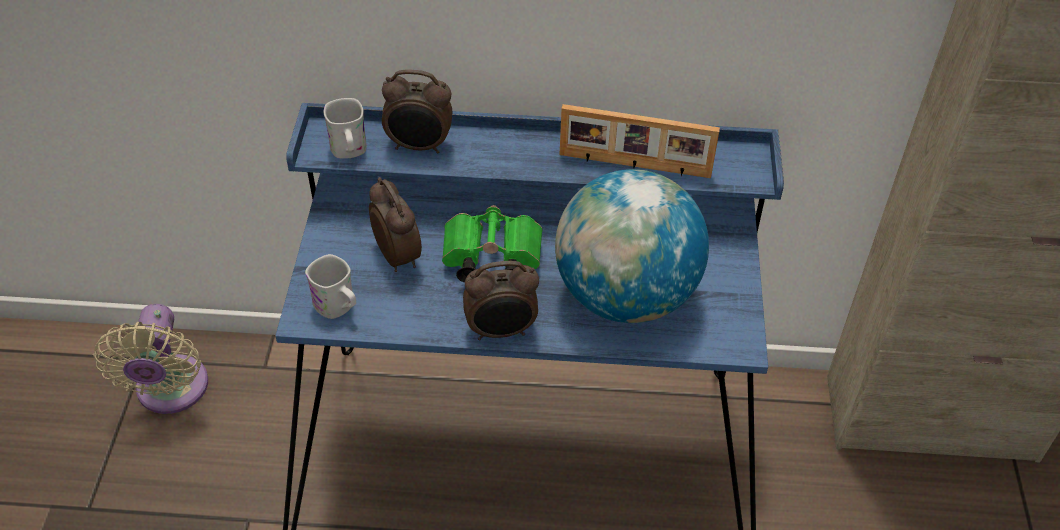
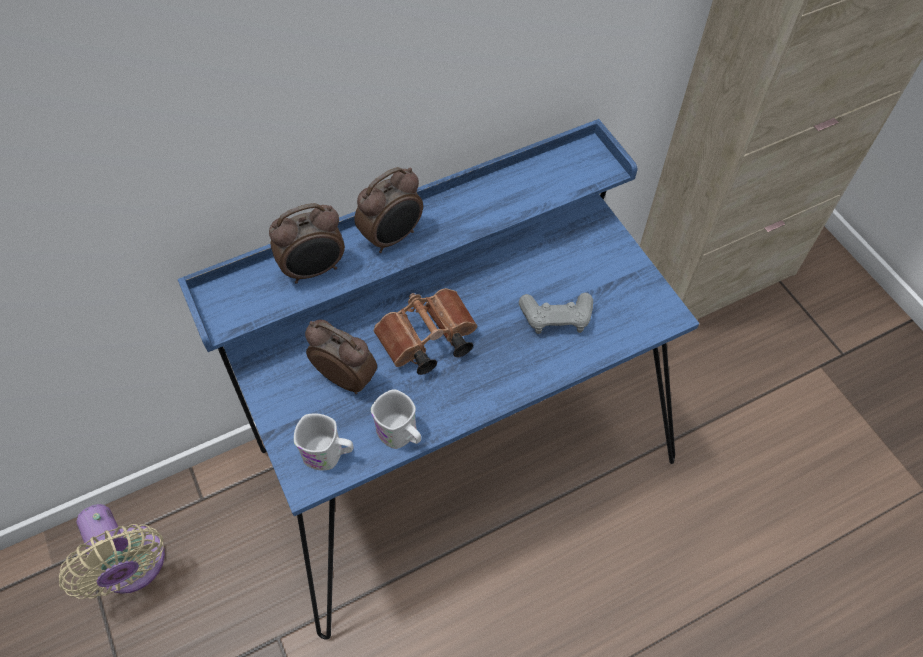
camera: 30 degrees left, 10 degrees up
(349, 151) = (254, 305): white mug -> white mug (401, 435)
(489, 260) = (426, 342): green binoculars -> brown binoculars
(501, 331) = (482, 402): alarm clock -> alarm clock (393, 237)
(625, 296) = (556, 318): globe -> grey game controller
(634, 166) = (508, 202): picture frame -> none

